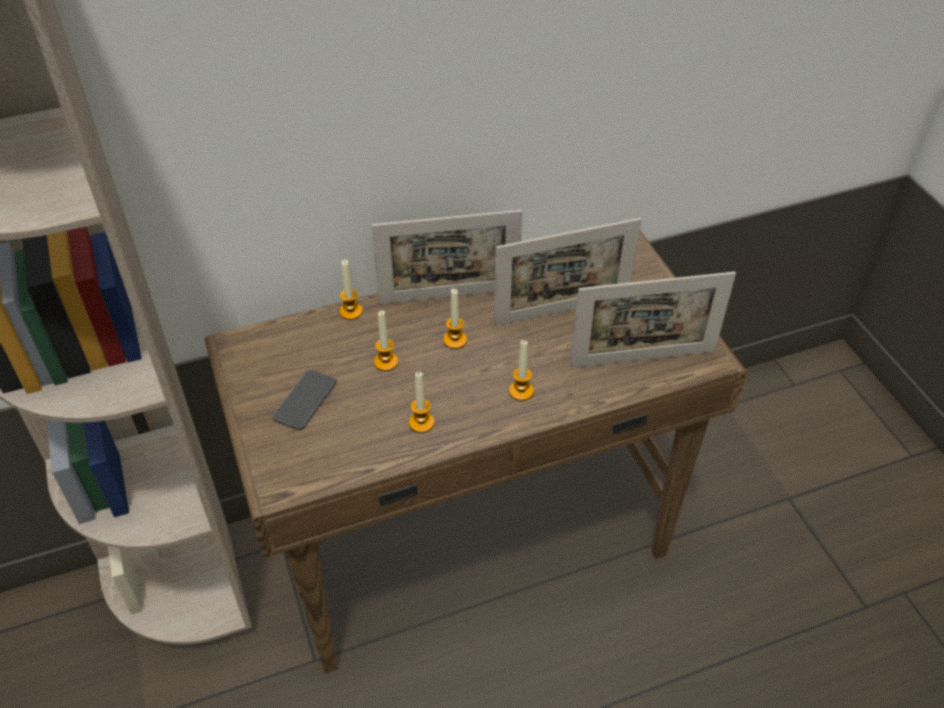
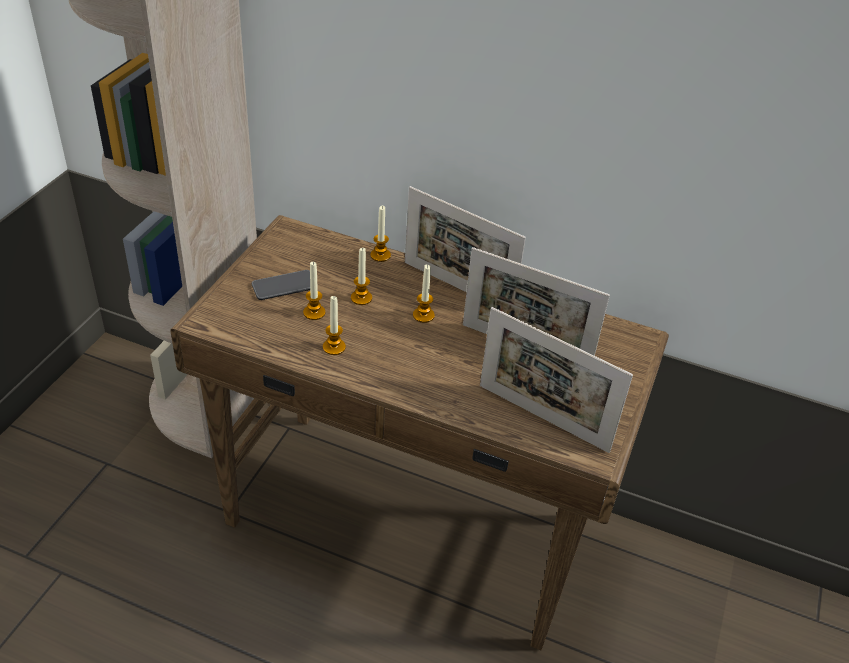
camera: 40 degrees right, 5 degrees down
(521, 391) = (424, 375): candle -> candle (314, 312)

